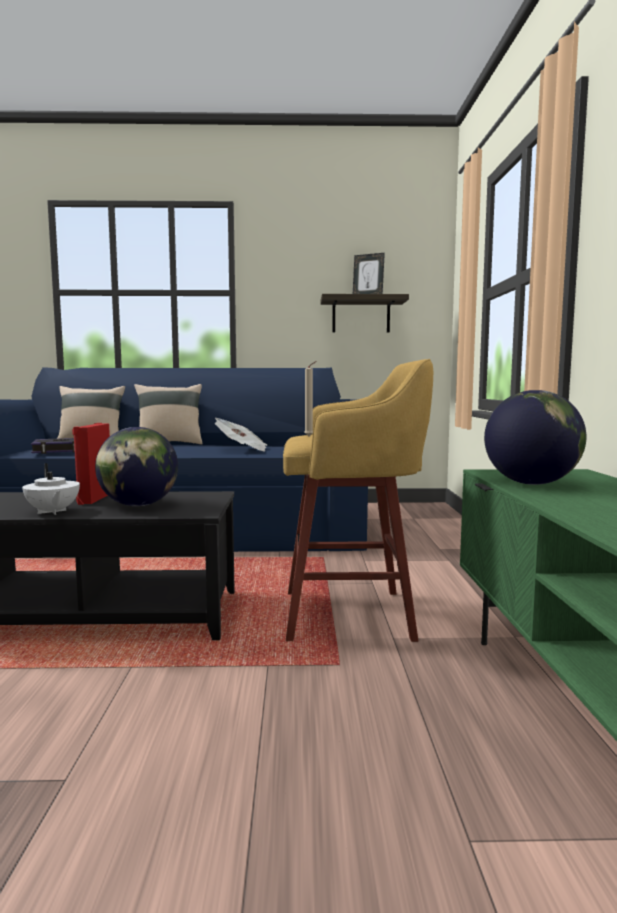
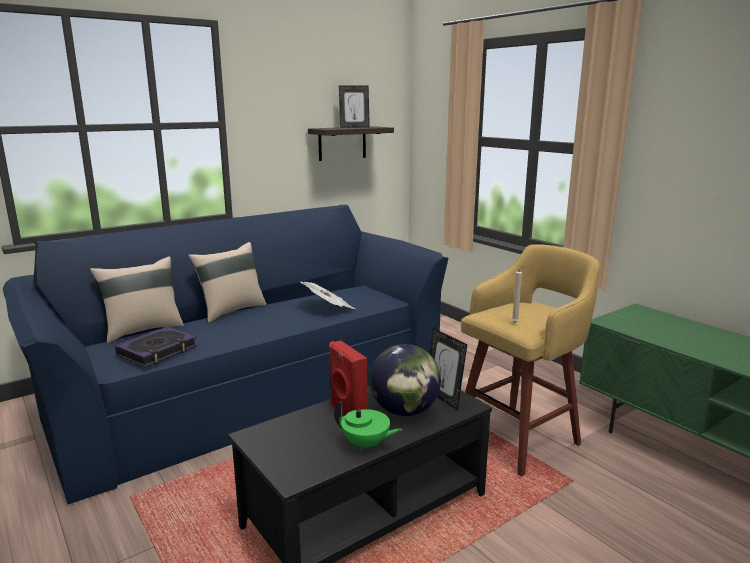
camera: 35 degrees left, 10 degrees up
(52, 512) = (366, 444): white teapot -> green teapot
(193, 506) = (443, 398): none -> picture frame
(531, 483) = (654, 333): globe -> none

